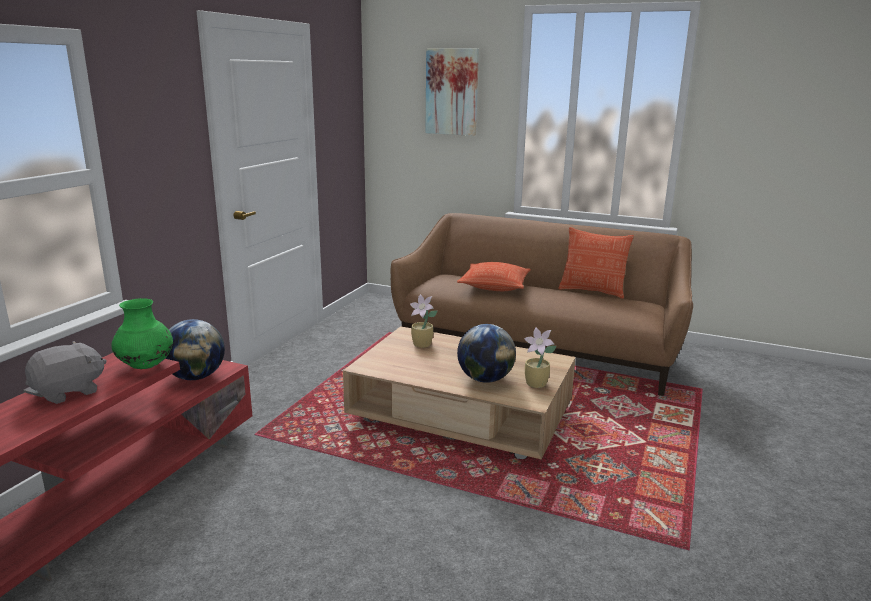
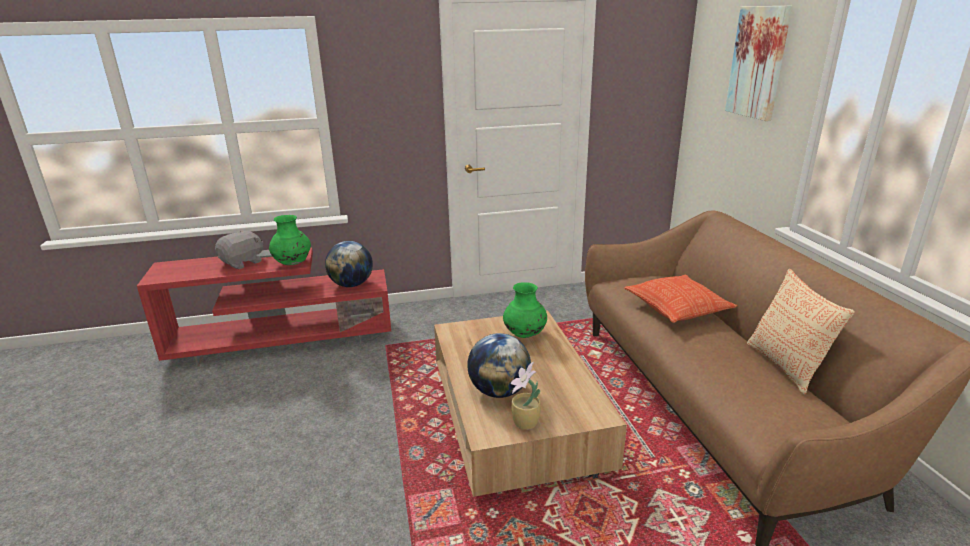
camera: 55 degrees right, 5 degrees up
(69, 392) = (243, 263): grey plush toy -> grey plush toy turned 60 degrees counterclockwise
(422, 345) = (525, 335): potted plant -> green vase
(592, 291) = (785, 366): orange pillow -> beige pillow

